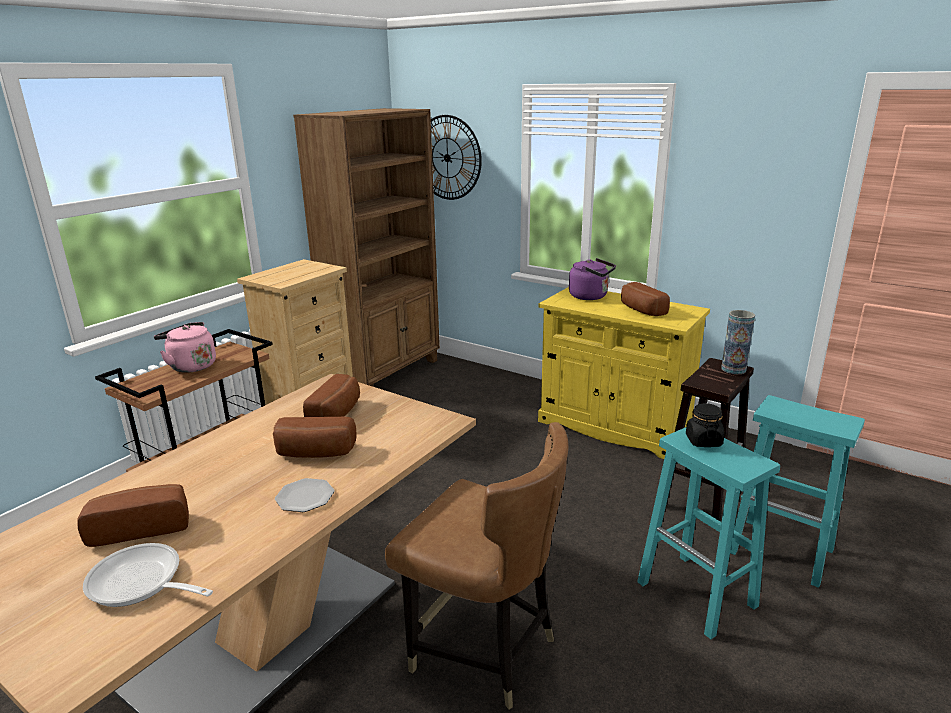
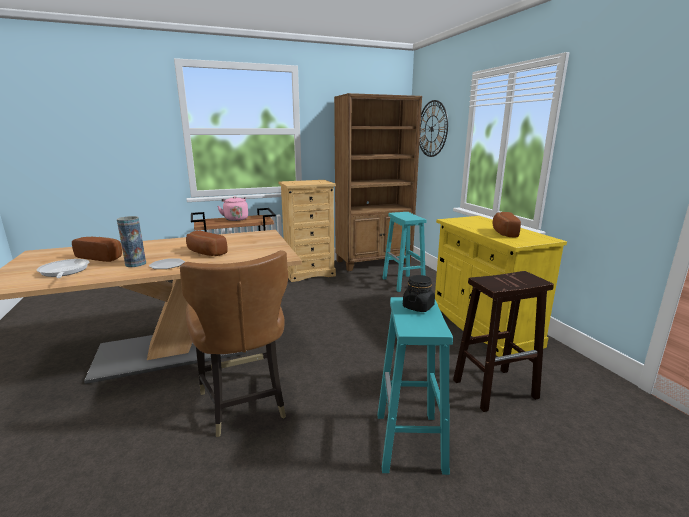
camera: 35 degrees right, 5 degrees down
(338, 413) = (245, 243): bread -> none
(591, 296) = (480, 221): purple kettle -> none
(733, 369) = (531, 280): vase -> vase (135, 264)
(782, 551) = (523, 451): turquoise stool -> turquoise stool (403, 283)

